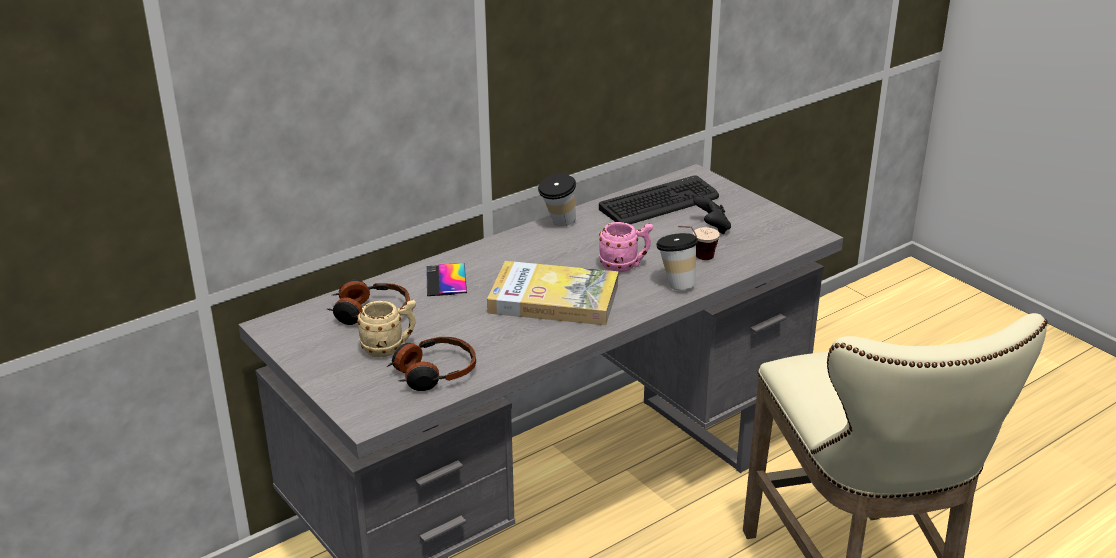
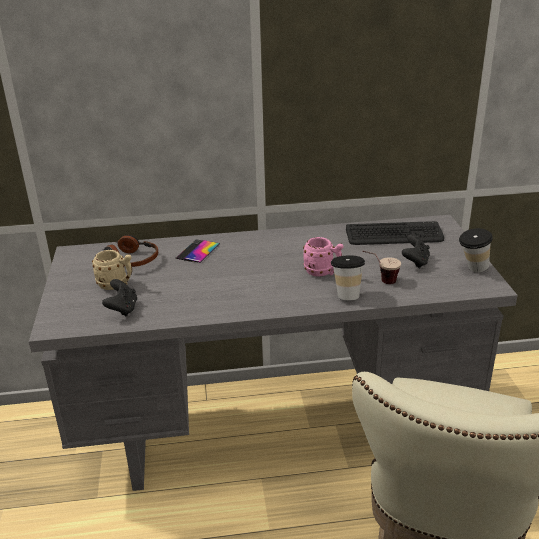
camera: 30 degrees right, 0 degrees up
(433, 373) = (122, 309): headphones -> black game controller
(553, 299) = (251, 282): book -> none
(558, 224) = (308, 233): cup -> cup (472, 269)

